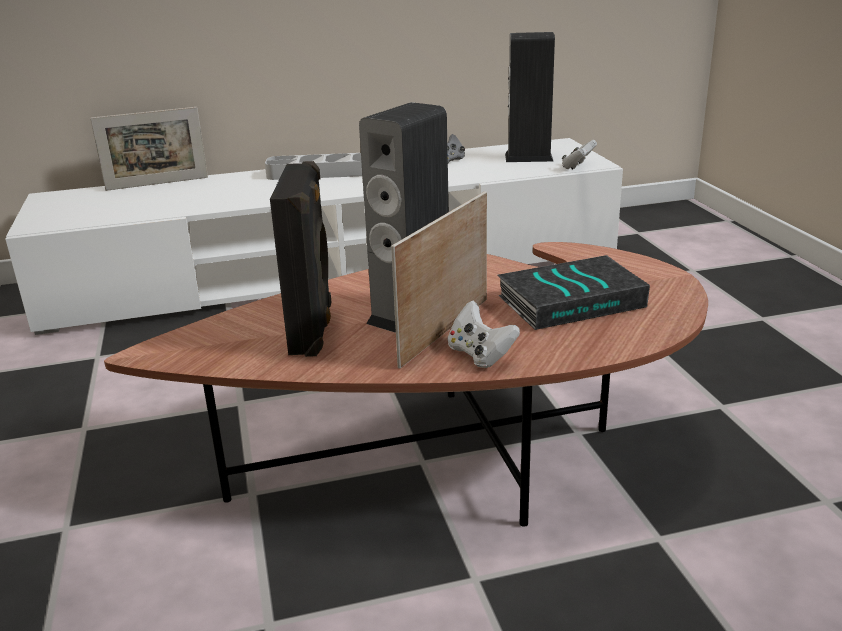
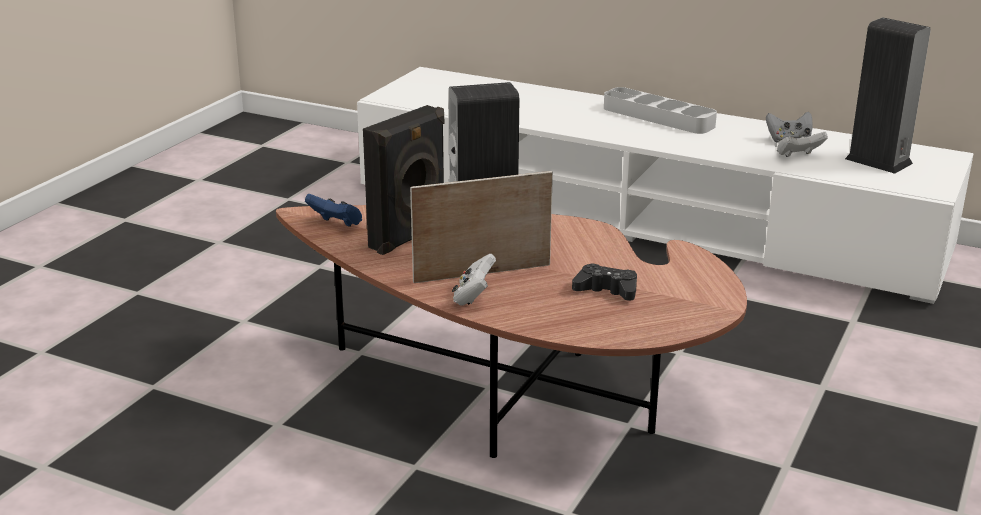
camera: 40 degrees right, 0 degrees up
(157, 183) = (515, 86): picture frame -> none
(208, 347) = (336, 224): none -> blue game controller
(571, 300) = (607, 290): book -> black game controller
(578, 167) = (907, 187): white game controller -> white game controller (798, 156)

